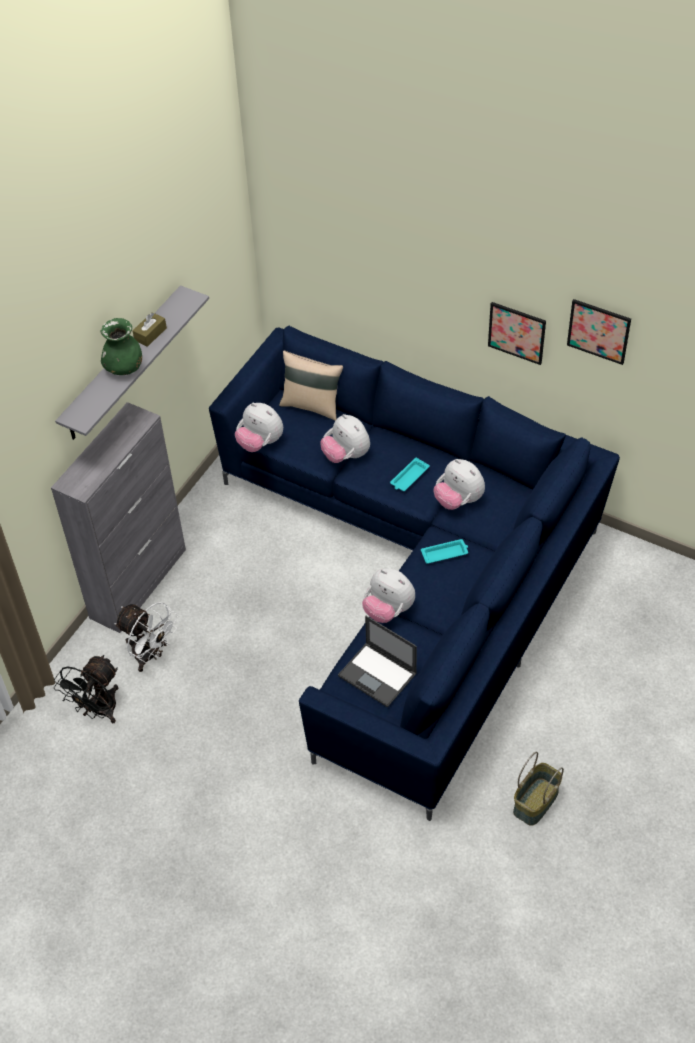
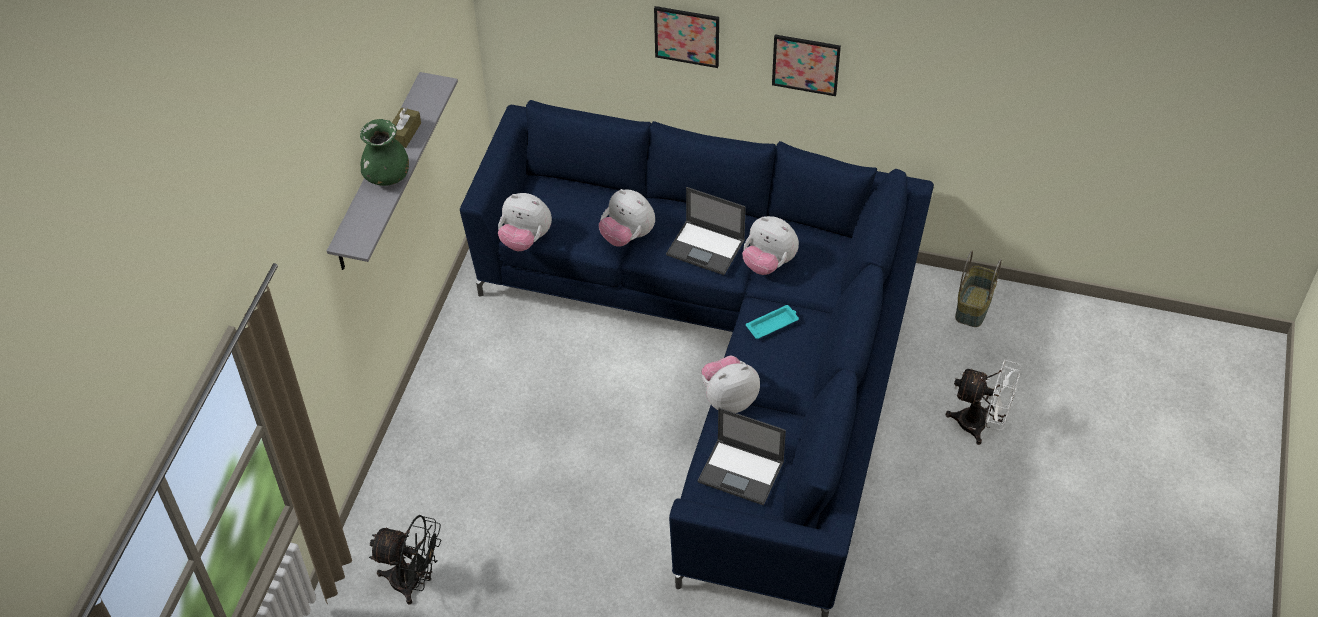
camera: 15 degrees left, 0 degrees up
(99, 711) = (413, 582): black fan -> black fan turned 90 degrees counterclockwise
(139, 583) = (414, 426): grey cabinet -> none
(150, 655) = (454, 506): white fan -> white fan (980, 425)
(312, 405) = (571, 187): beige pillow -> none
(388, 610) = (729, 399): plush toy -> plush toy turned 135 degrees clockwise
(409, 477) = (706, 247): turquoise tray -> laptop
(536, 802) = (934, 578): basket -> basket (974, 307)
(598, 331) = (903, 47): picture -> picture (687, 36)

